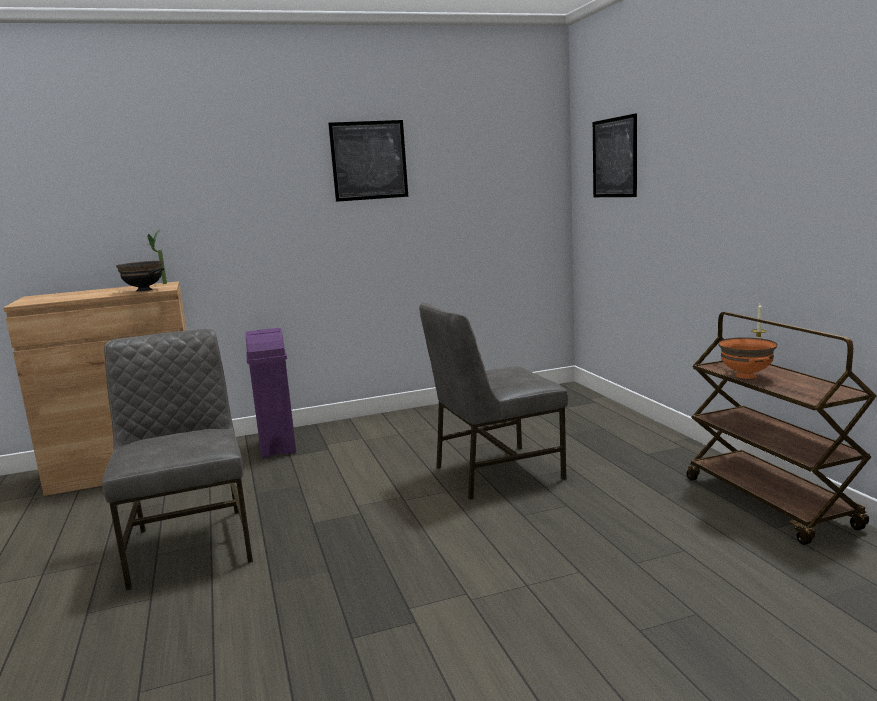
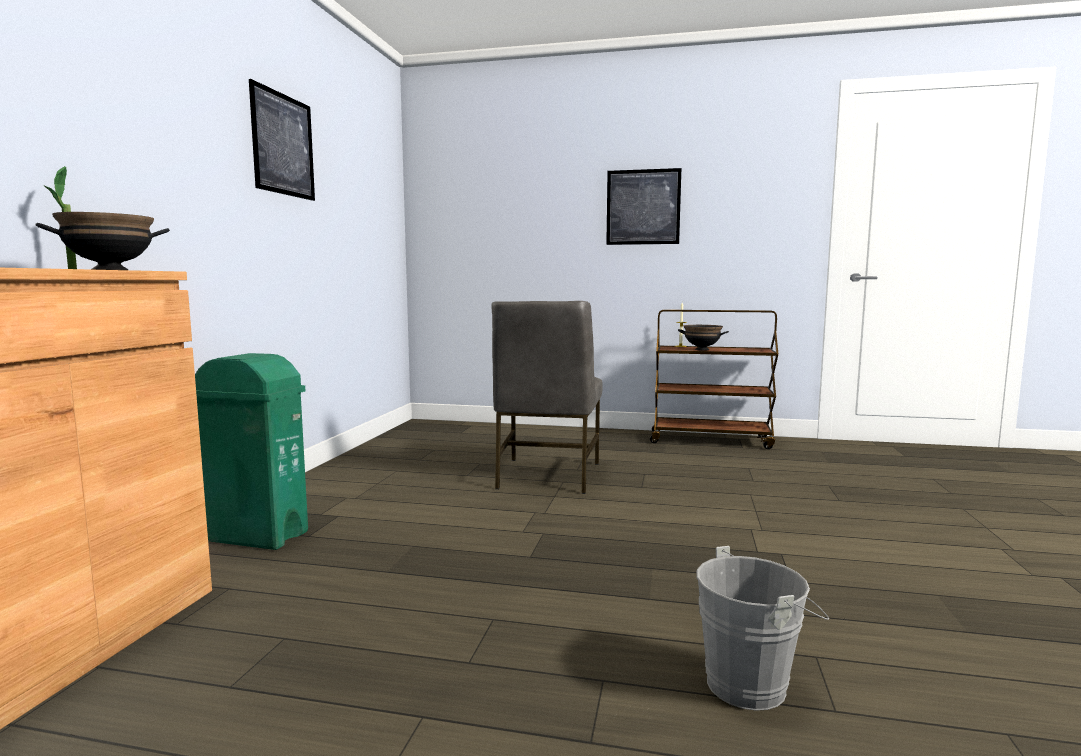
camera: 60 degrees left, 5 degrees down
(163, 652) = (754, 684): none -> grey bucket
(191, 544) = (476, 632): grey chair -> none
(278, 446) = (257, 536): purple trash can -> green trash can
(614, 158) = (481, 196): picture -> picture (643, 207)
(745, 376) = (701, 349): orange bowl -> black bowl

